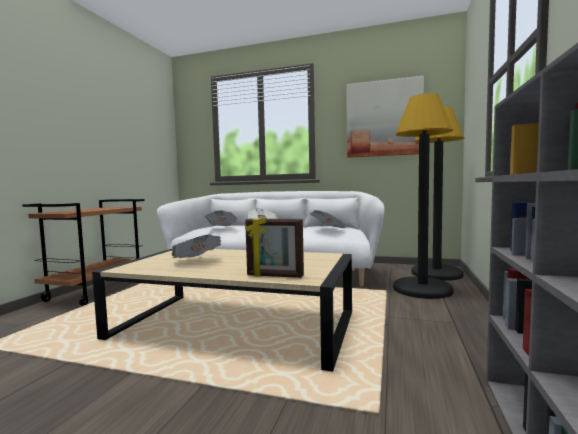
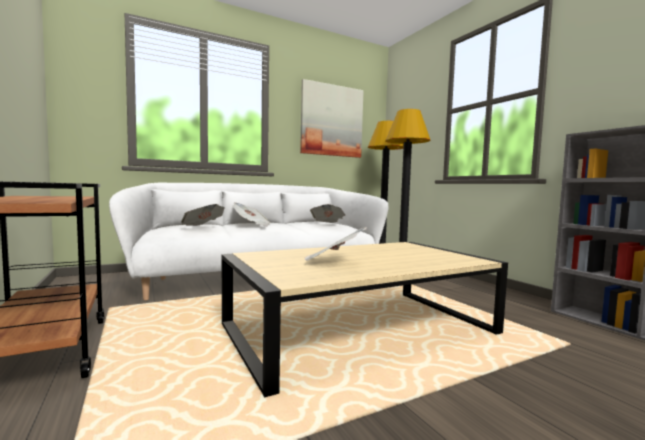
camera: 45 degrees left, 0 degrees up
(275, 276) = (451, 262): picture frame -> none

